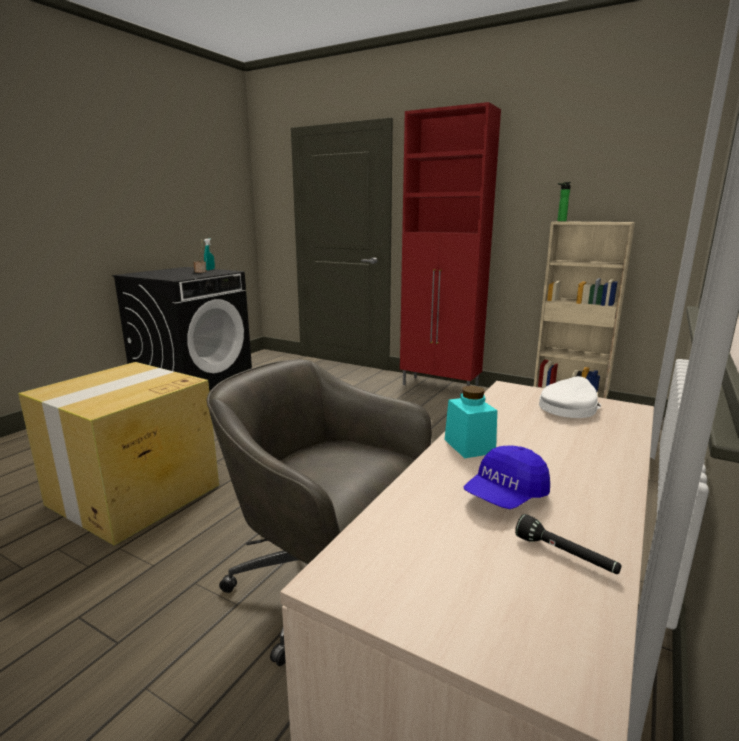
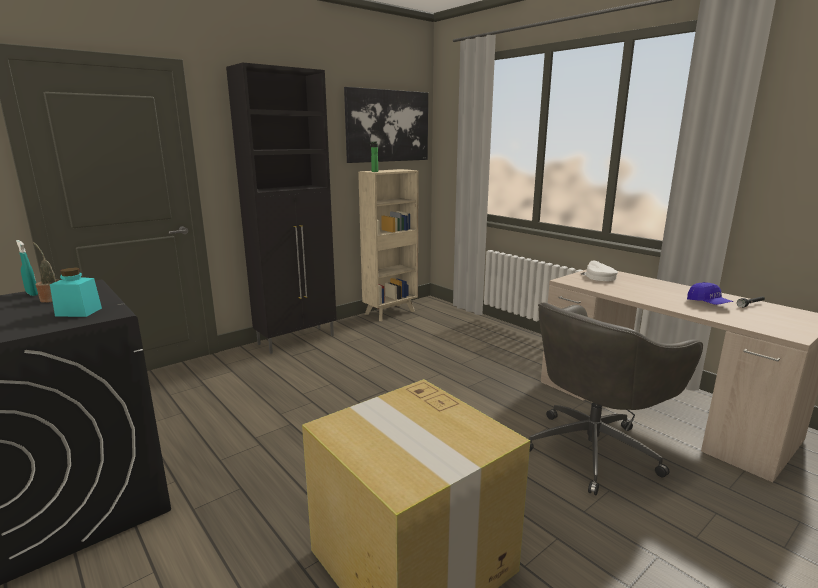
camera: 70 degrees left, 0 degrees up
(440, 386) = (297, 339): red cabinet -> black cabinet
(469, 446) = (655, 300): turquoise jar -> turquoise jar (79, 312)
(622, 161) = (387, 126): none -> picture

